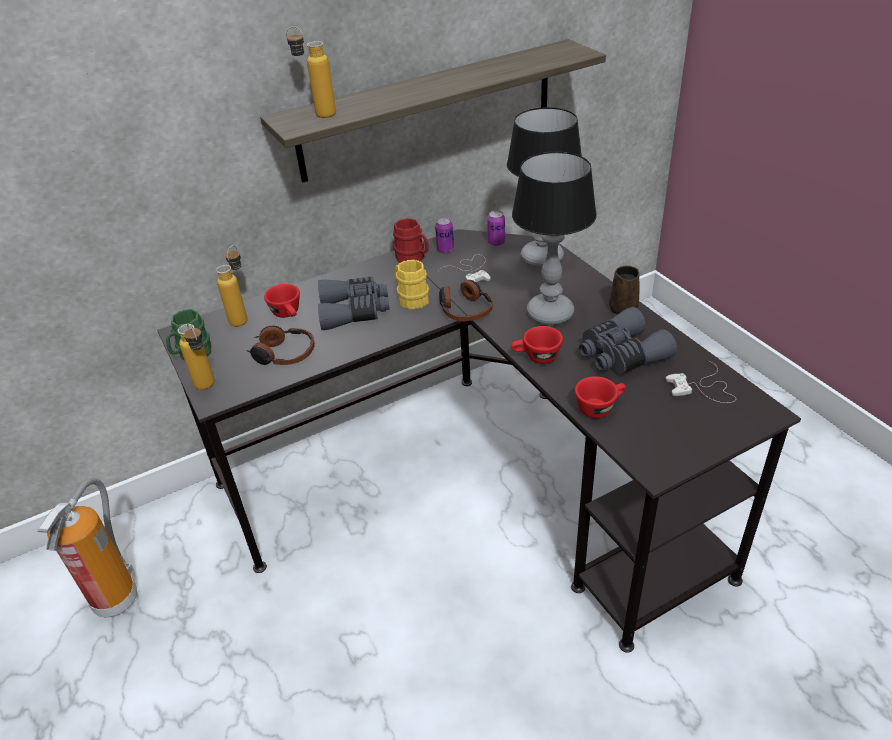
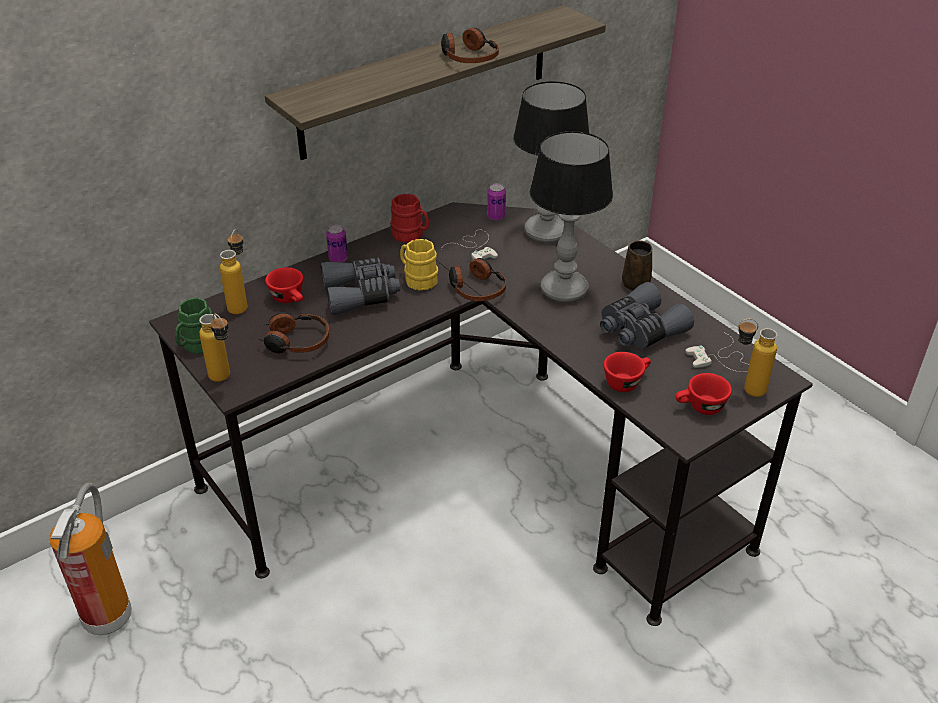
camera: 10 degrees left, 0 degrees up
(318, 114) = (326, 93): bottle -> bottle (745, 390)
(445, 250) = (443, 225): can -> can (338, 259)
(463, 83) = (468, 57): none -> headphones
(536, 357) = (557, 335): red cup -> red cup (700, 407)

